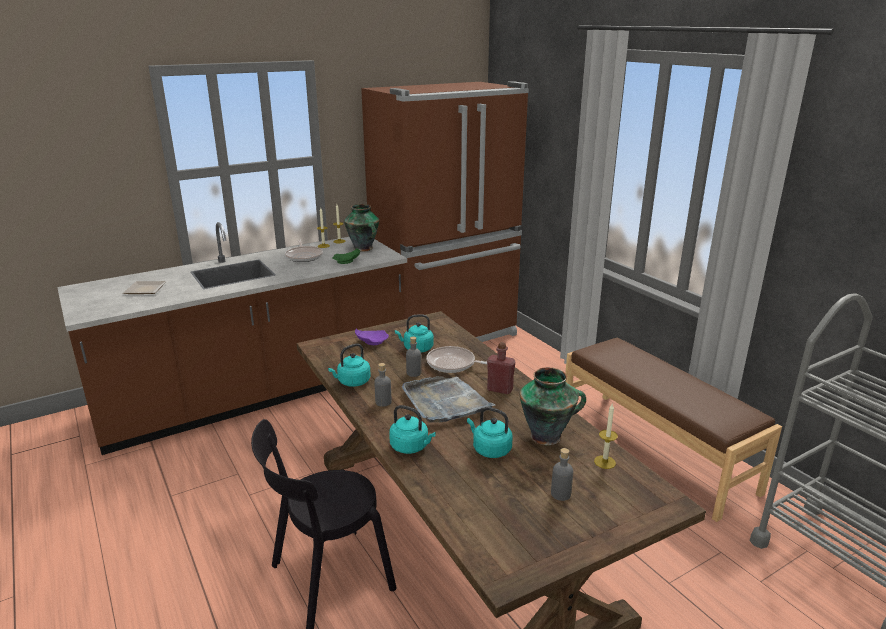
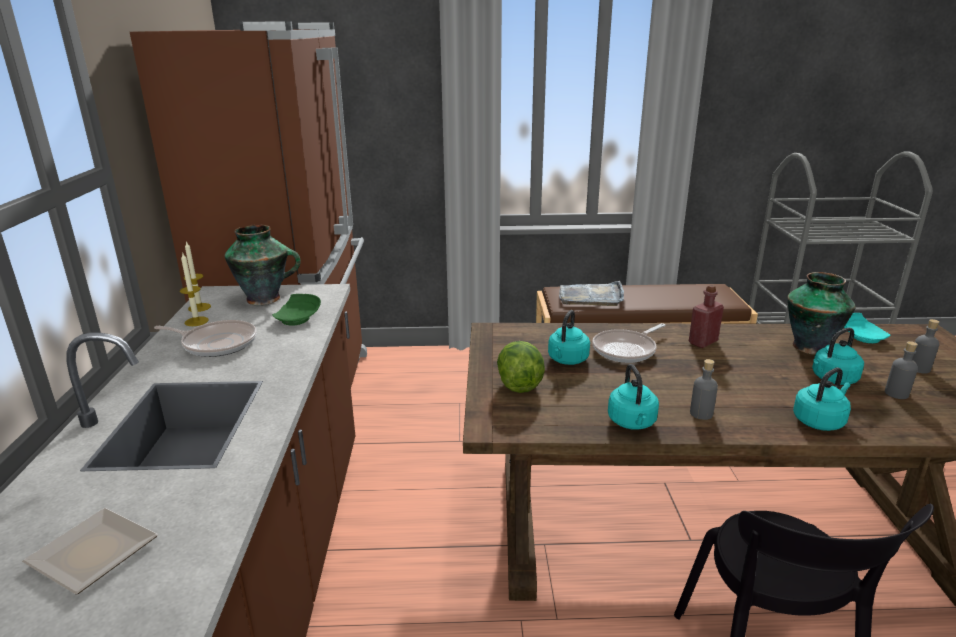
camera: 60 degrees left, 0 degrees up
(371, 342) = (519, 383): purple plate -> lettuce
(413, 373) = (633, 377): grey bottle -> grey bottle (896, 393)
(445, 402) = (717, 376): grey tray -> grey tray (591, 296)
(604, 462) = (862, 336): candle -> turquoise plate

